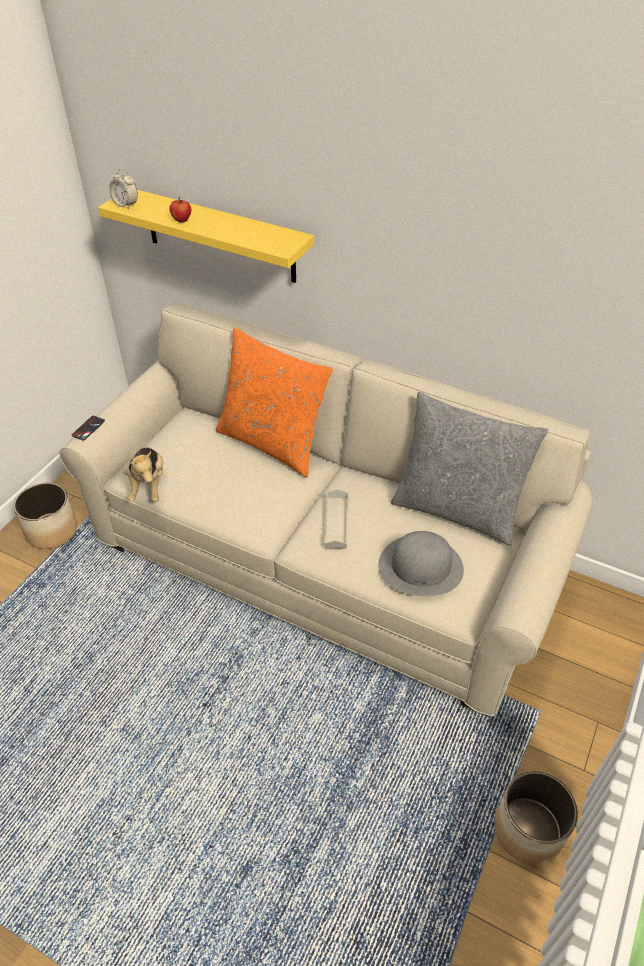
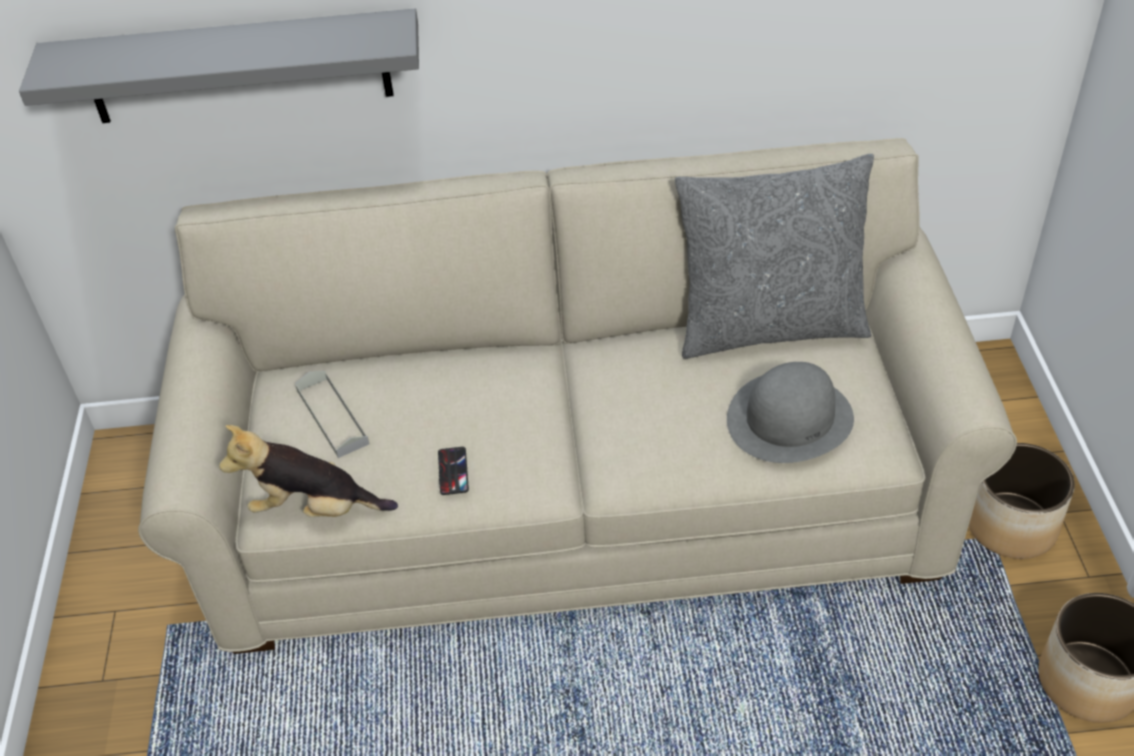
camera: 30 degrees left, 0 degrees up
(51, 531) = (123, 684): planter -> planter (1011, 527)
(88, 428) = (167, 466): phone -> phone (453, 471)
(126, 205) = (66, 71): alarm clock -> none
(148, 485) = (314, 509): plush toy -> plush toy turned 135 degrees clockwise
(182, 220) = (188, 60): apple -> none
(220, 236) = (238, 67): yellow shelf -> grey shelf
(273, 443) = (448, 357): orange pillow -> none
(336, 522) = (634, 418): grey tray -> grey tray (332, 417)

